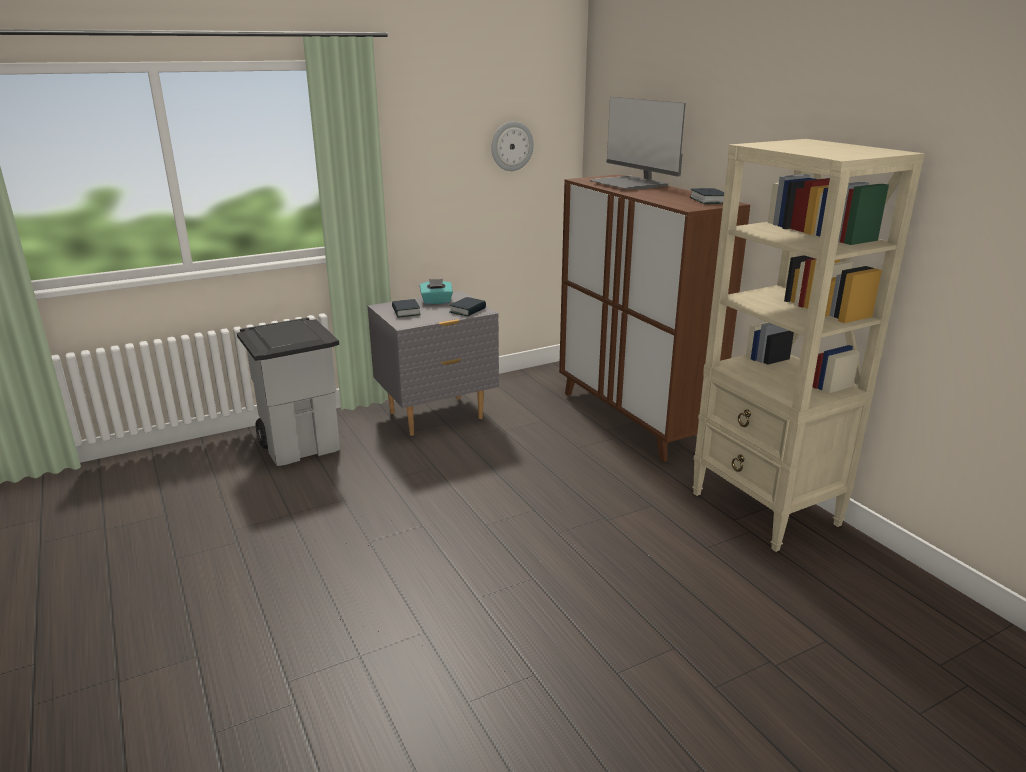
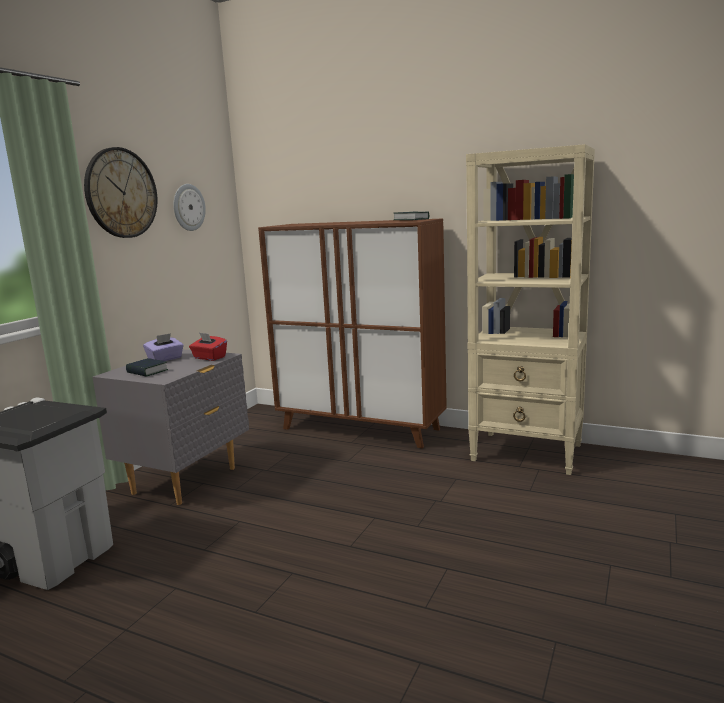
camera: 35 degrees left, 10 degrees down
(430, 134) = (121, 193): none -> wall clock
(436, 302) = (165, 359): turquoise tissue box -> purple tissue box
(467, 310) = (209, 358): book -> red tissue box
(630, 184) = (322, 223): monitor -> none

